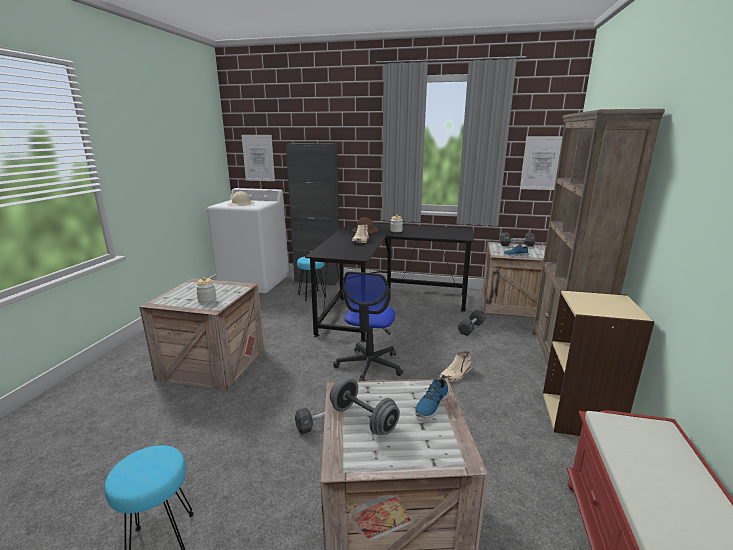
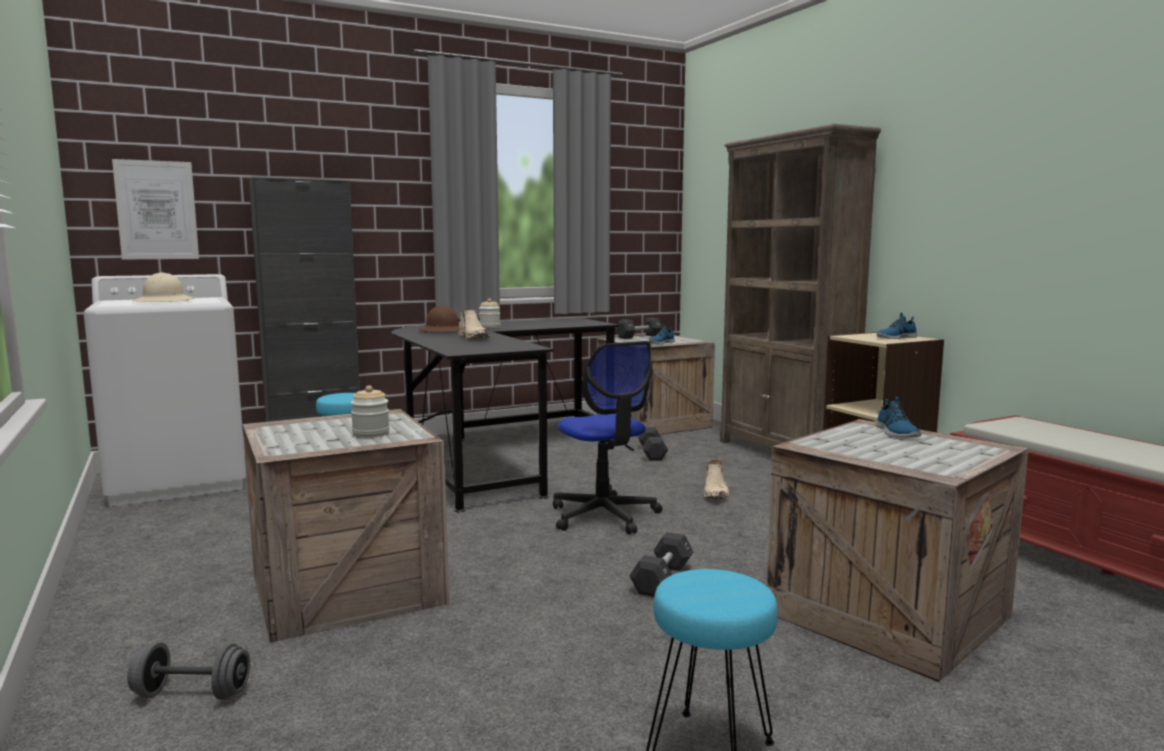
camera: 40 degrees left, 10 degrees down
(363, 419) = (876, 453): grey dumbbell -> grey dumbbell (192, 694)
(542, 163) = (648, 219): picture -> none
(611, 307) = (895, 337): none -> shoe

